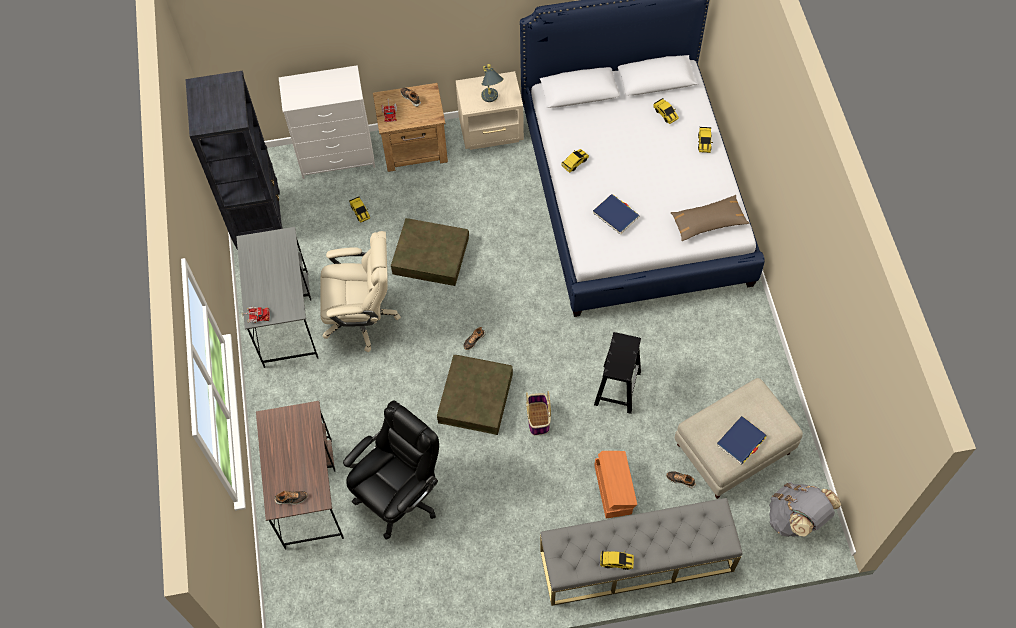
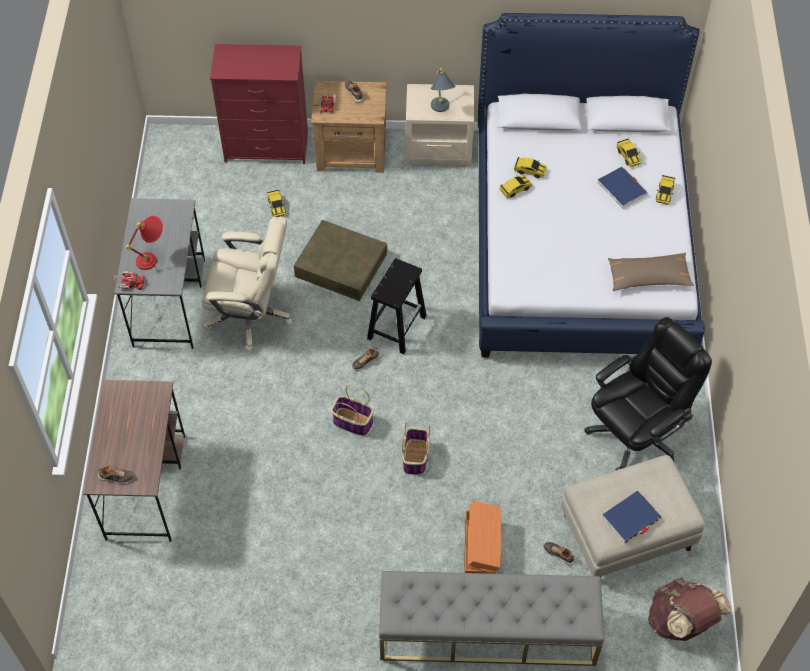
camera: 10 degrees right, 5 degrees down
(258, 220) = (167, 196): black bookcase -> none
(271, 288) = (153, 258): none -> red table lamp
(337, 156) = (267, 146): white dresser -> red dresser
(399, 495) = (243, 508): black office chair -> black office chair (635, 433)
(475, 398) = (352, 422): brown storage box -> basket
(616, 215) = (546, 251): blue book -> blue book (622, 189)
(616, 561) = (458, 620): toy car -> toy car (530, 171)
(617, 387) = (511, 441): black stool -> black stool (397, 326)
(796, 519) = (681, 622): grey backpack -> brown backpack

